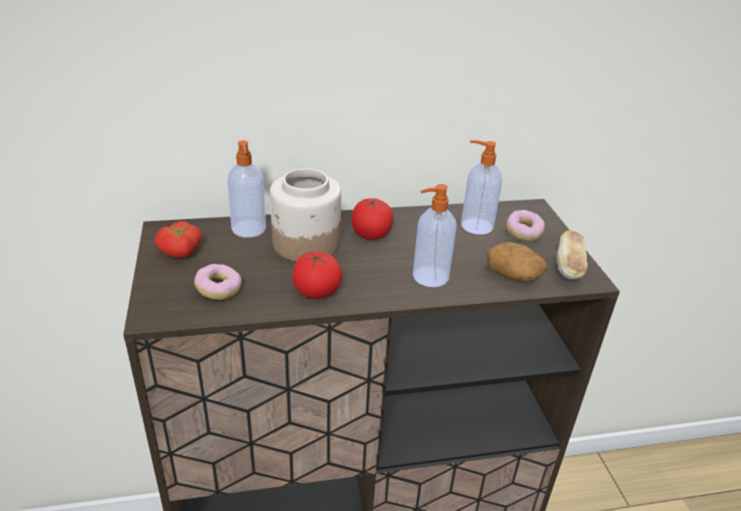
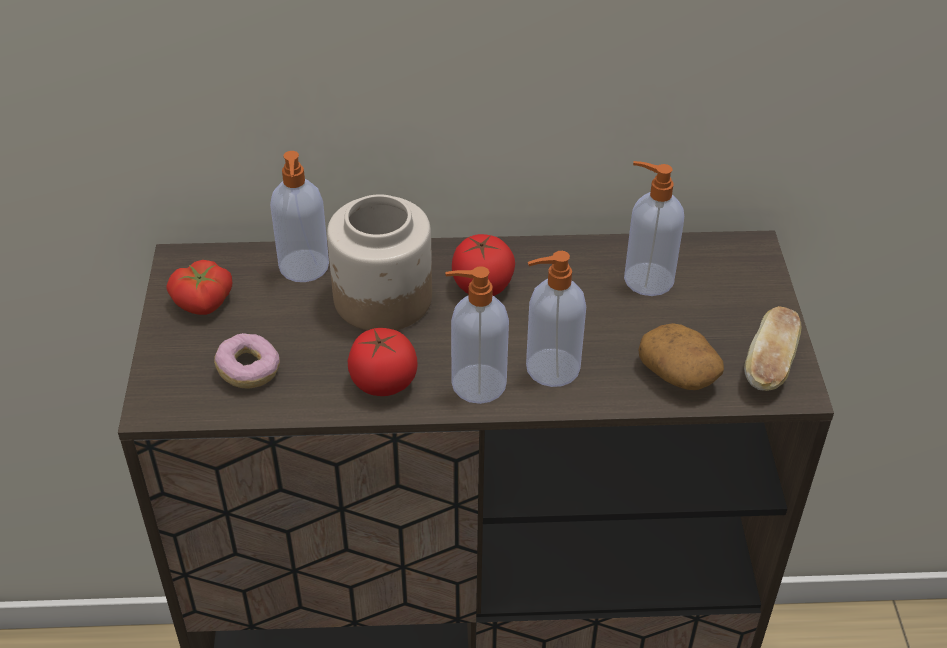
camera: 10 degrees right, 10 degrees up
(381, 288) = (476, 384): none -> soap dispenser
(523, 233) = (718, 297): donut -> none

